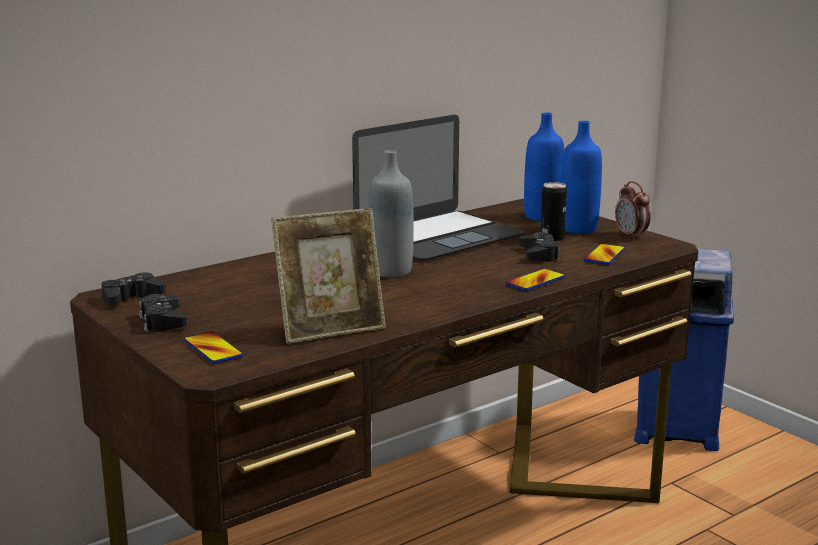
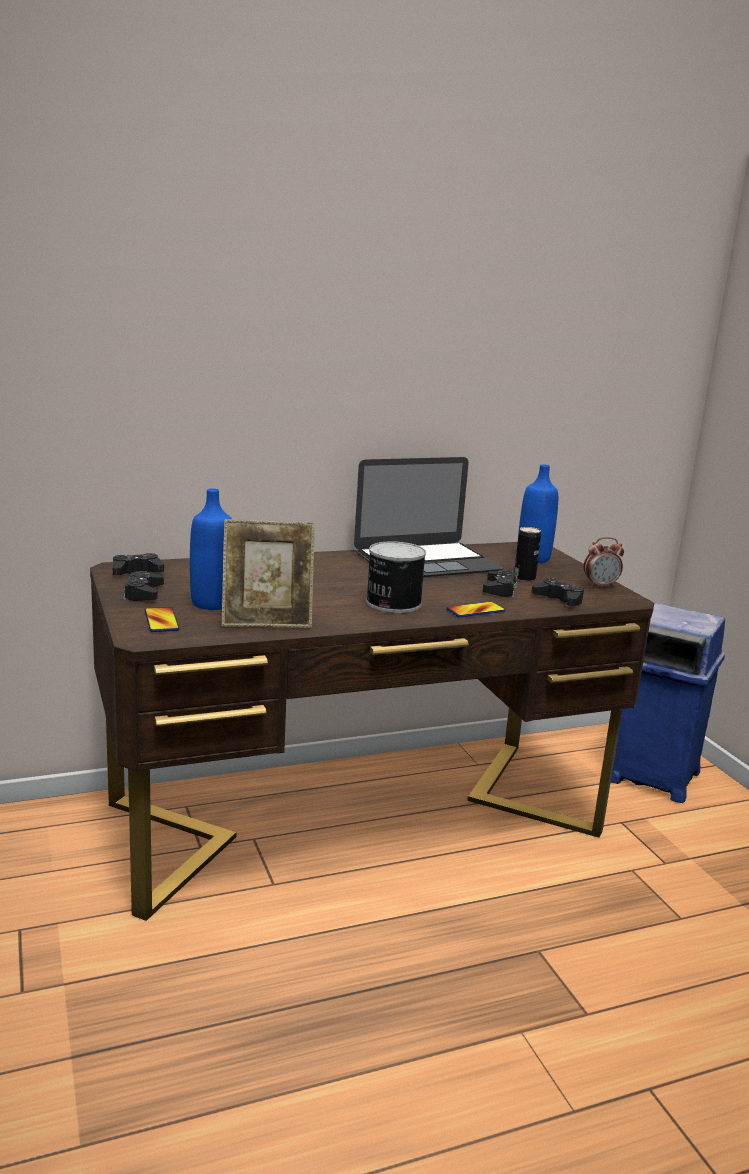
camera: 15 degrees right, 0 degrees up
(391, 271) = (359, 583): grey bottle -> none
(444, 287) = (392, 603): none -> can
(578, 228) = (556, 573): blue bottle -> blue bottle (212, 603)
(604, 255) = (559, 599): phone -> black game controller
(631, 235) = (600, 586): alarm clock -> alarm clock turned 90 degrees counterclockwise

